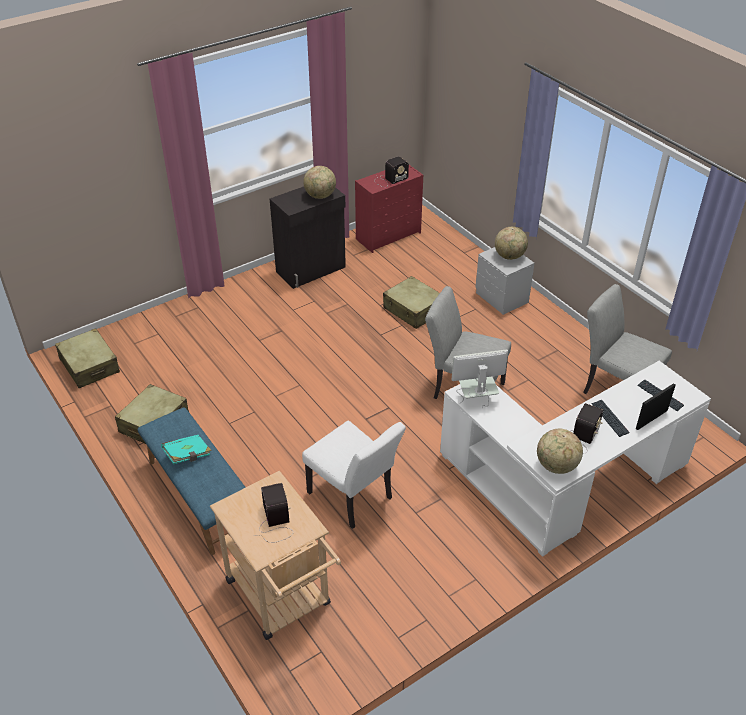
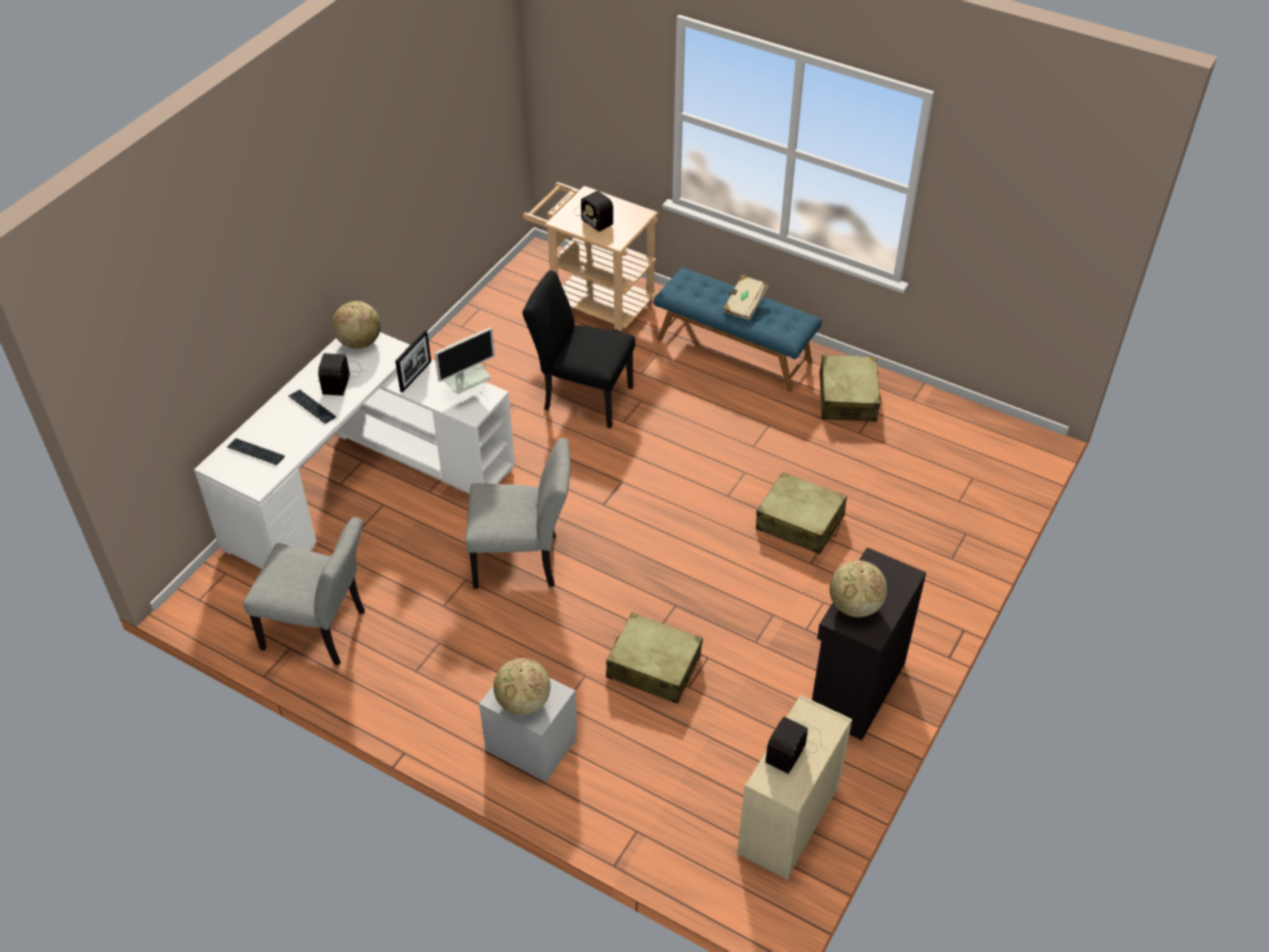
camera: 155 degrees right, 5 degrees up
(89, 366) = (989, 433): beige suitcase -> beige suitcase (800, 523)
(188, 455) = (744, 305): turquoise book -> beige book
(354, 499) = (581, 396): white chair -> black chair
(389, 235) = (787, 822): red dresser -> beige dresser
(651, 419) = (264, 421): picture frame -> picture frame (415, 376)

